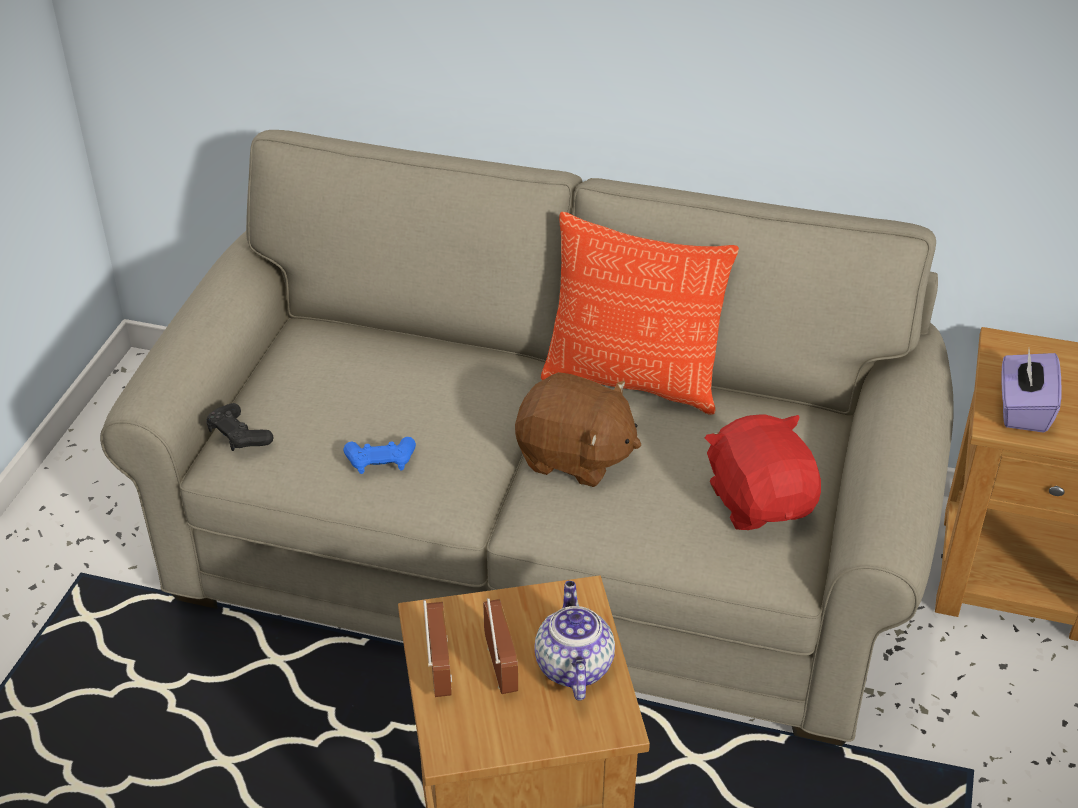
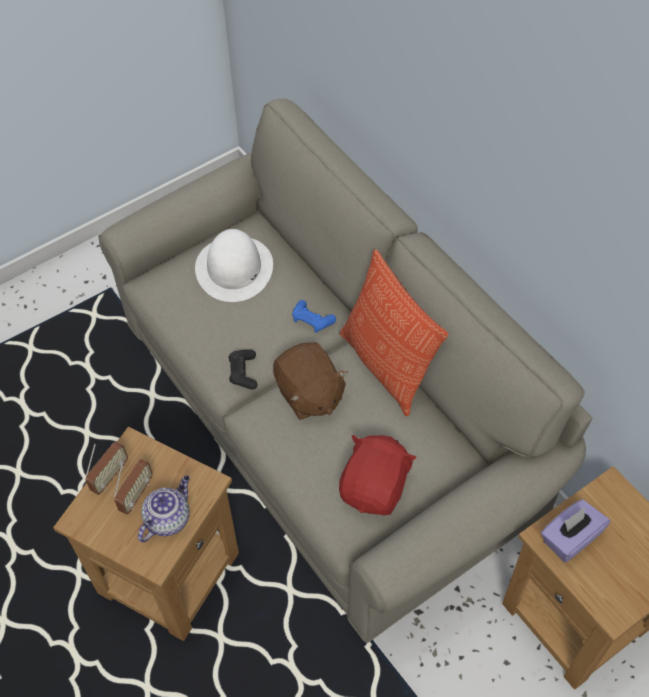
camera: 40 degrees right, 15 degrees up
(239, 436) = (163, 275): black game controller -> black game controller (243, 372)
(329, 383) = (234, 268): none -> white hat
(380, 462) = (213, 334): blue game controller -> blue game controller (312, 320)

